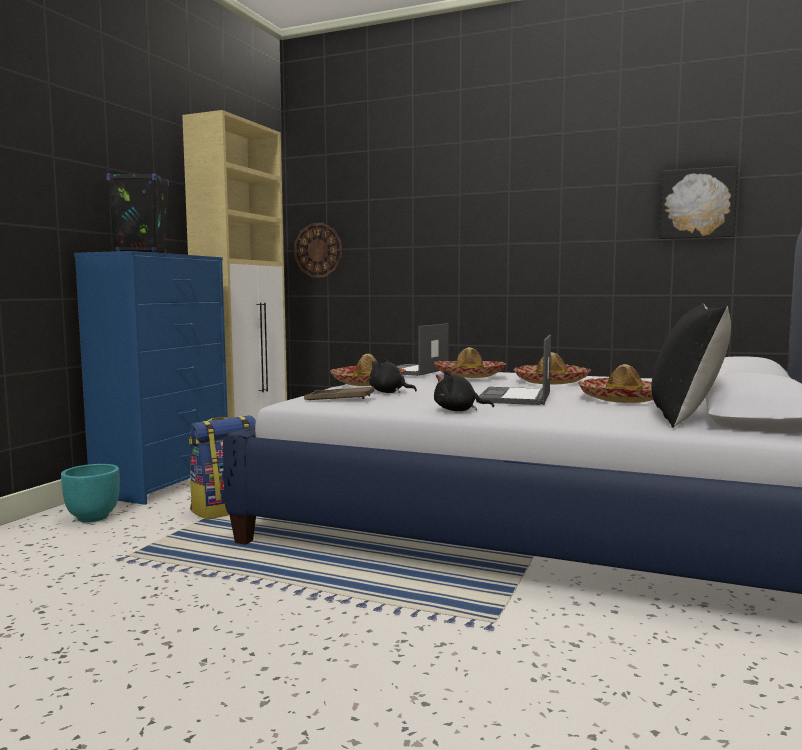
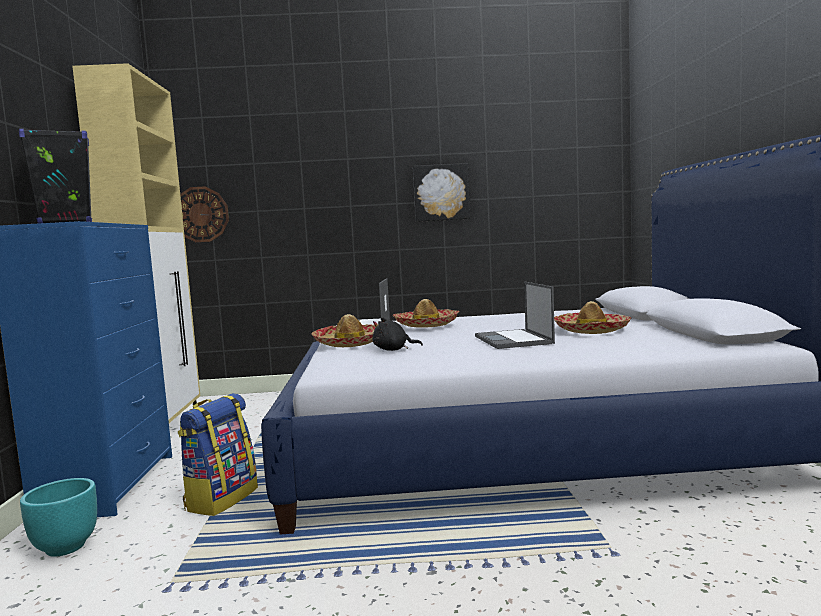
camera: 25 degrees left, 0 degrees up
(339, 399) = (367, 363): brown tray -> none
(458, 410) = (502, 359): black plush toy -> none
(551, 382) = (501, 322): hat -> none
(685, 417) = (675, 340): black pillow -> none
(697, 204) = (549, 168): picture -> picture (441, 192)

